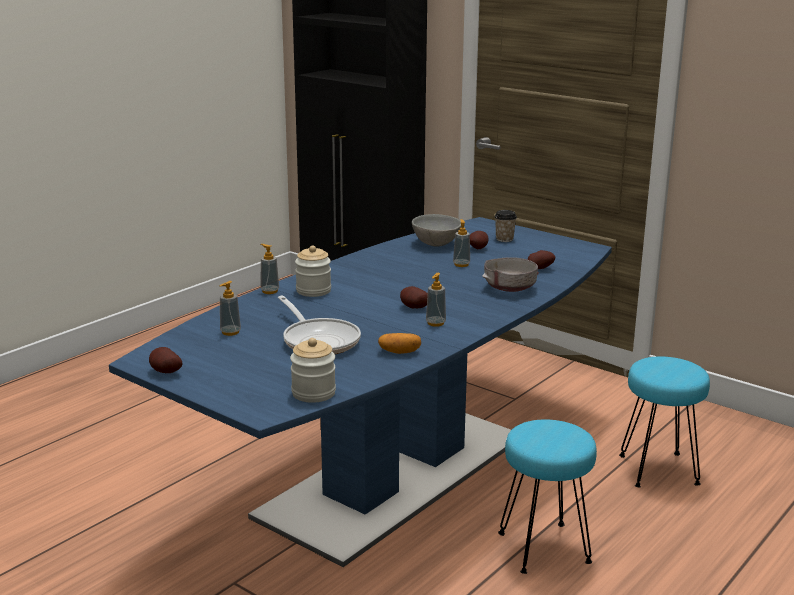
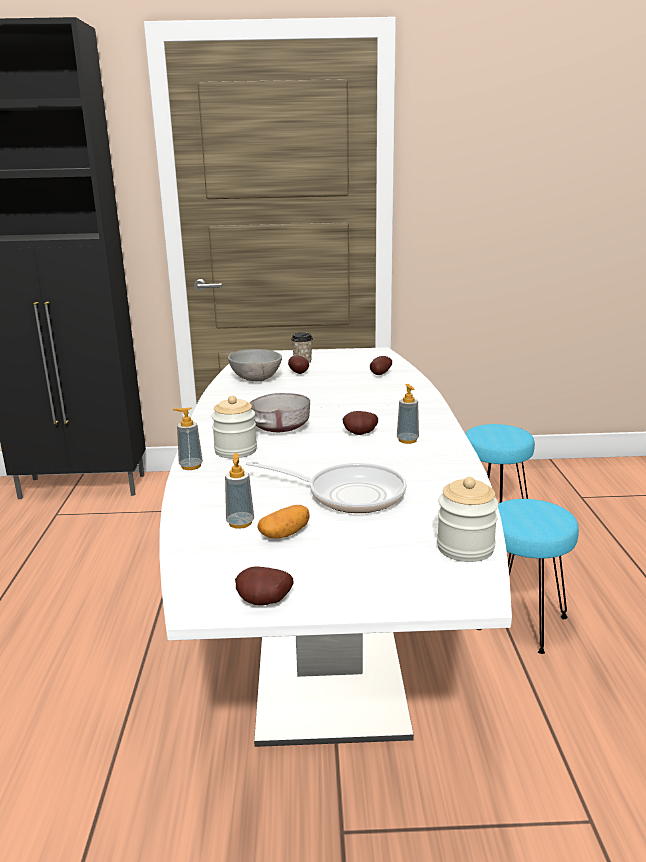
camera: 40 degrees left, 0 degrees up
(396, 475) = (327, 622): blue dining table -> white dining table
(399, 352) = (439, 475): potato -> potato (284, 534)
(461, 264) = (314, 388): soap dispenser -> none
(510, 288) = (394, 394): grey bowl -> grey bowl (281, 428)

